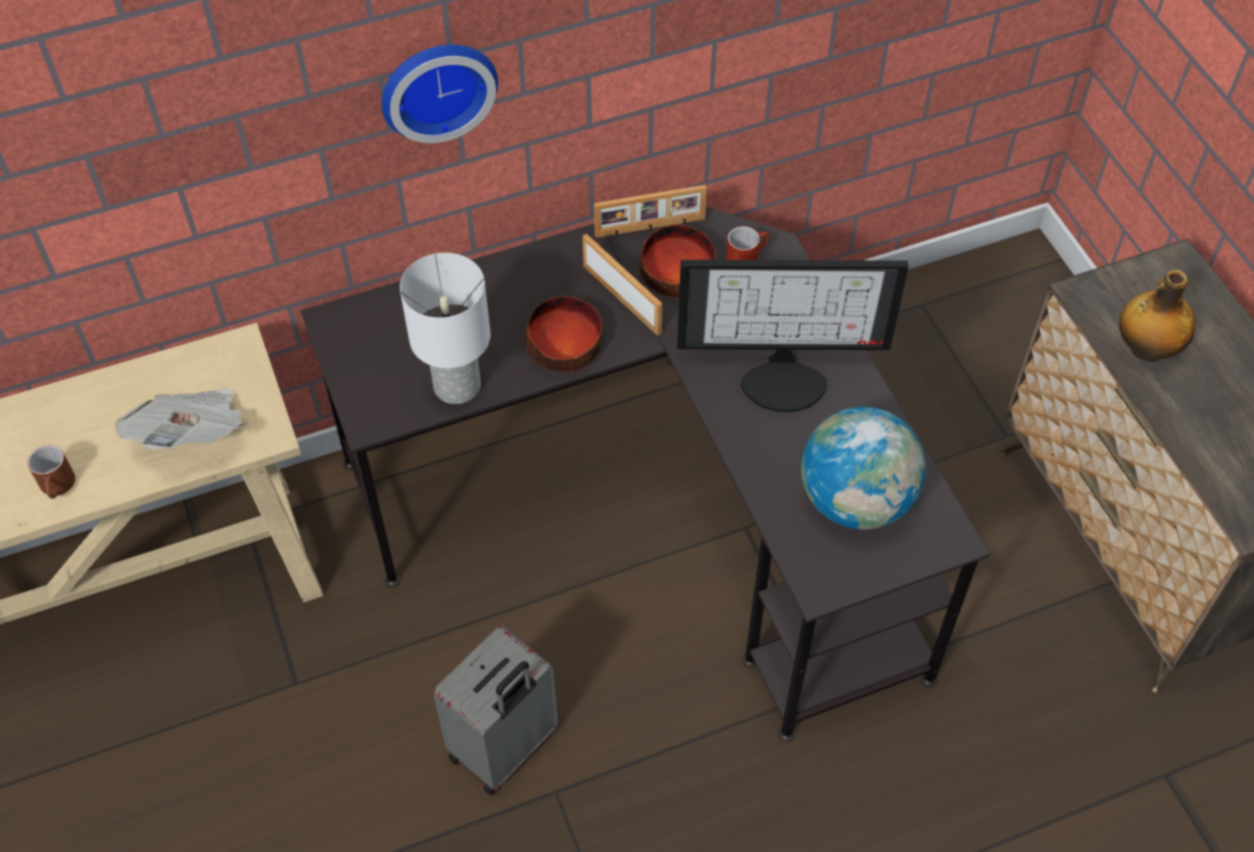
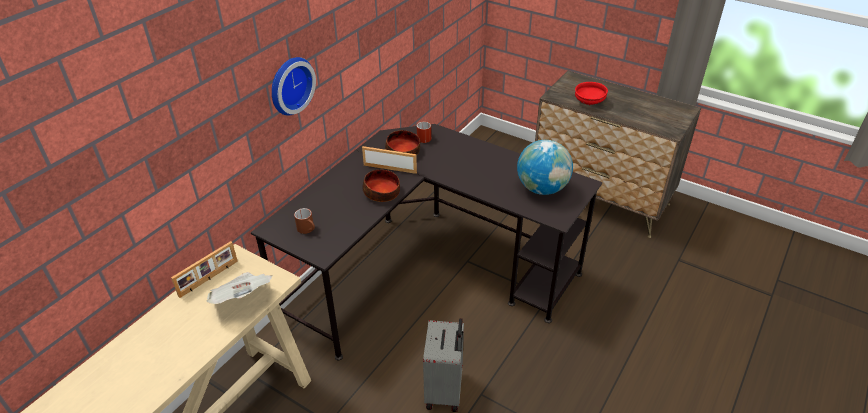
camera: 35 degrees left, 15 degrees down
(59, 487) = (188, 353): brown mug -> brown mug (308, 229)
(456, 387) = (350, 226): white table lamp -> none
(650, 228) = (378, 143): picture frame -> picture frame (209, 279)
(784, 378) = (477, 165): monitor -> none
(1145, 349) = (588, 102): bottle -> red bowl

